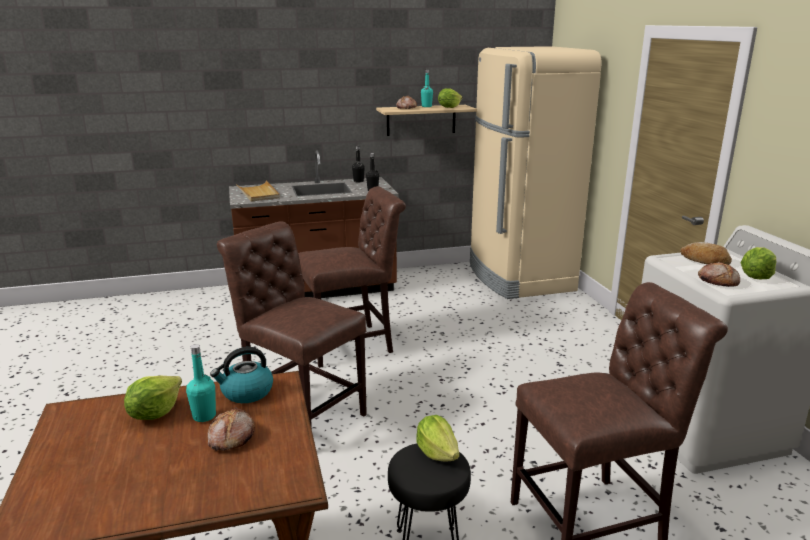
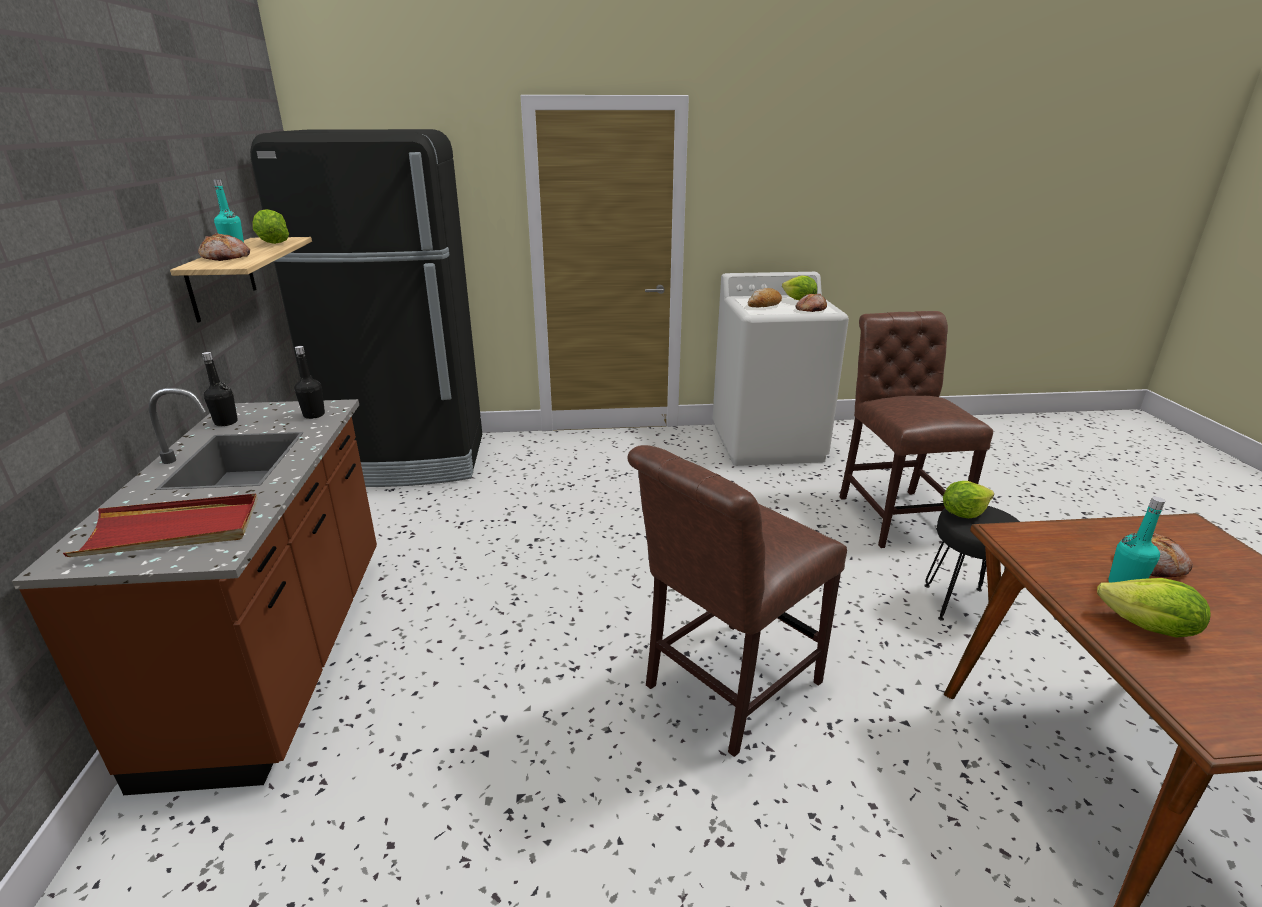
camera: 80 degrees left, 5 degrees up
(246, 392) = (1050, 557): kettle -> none
(258, 193) = (172, 531): beige tray -> red tray
(352, 344) = (532, 623): brown chair -> none
(518, 277) = (409, 460): beige fridge -> black fridge

